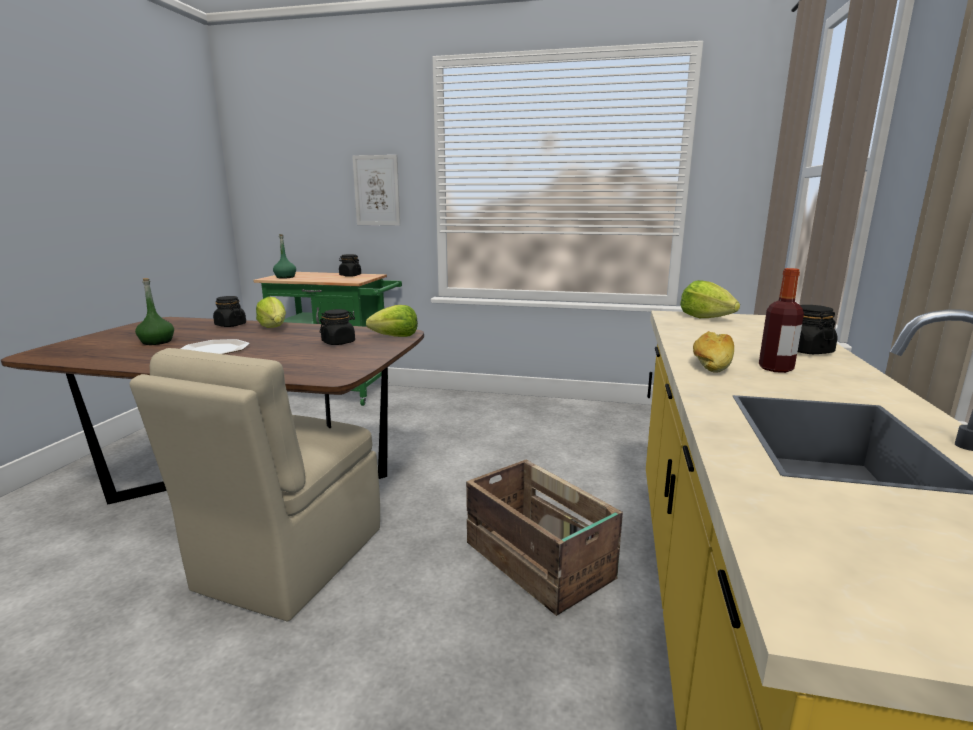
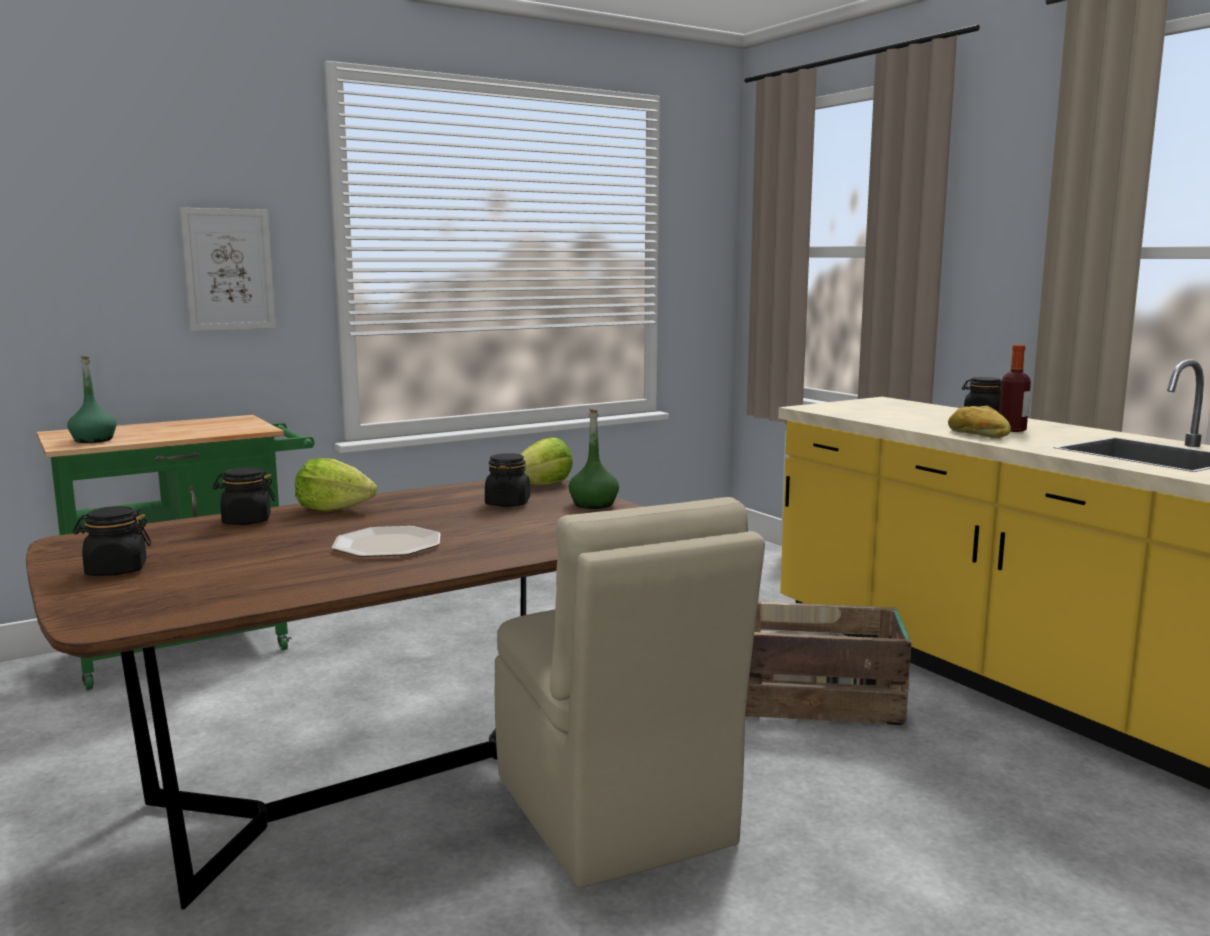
camera: 45 degrees left, 5 degrees down
(157, 342) = (242, 560): green bottle -> green bottle (594, 504)
(350, 275) = (205, 423): black jar -> black jar (116, 570)
(705, 317) = (840, 406): lettuce -> none

